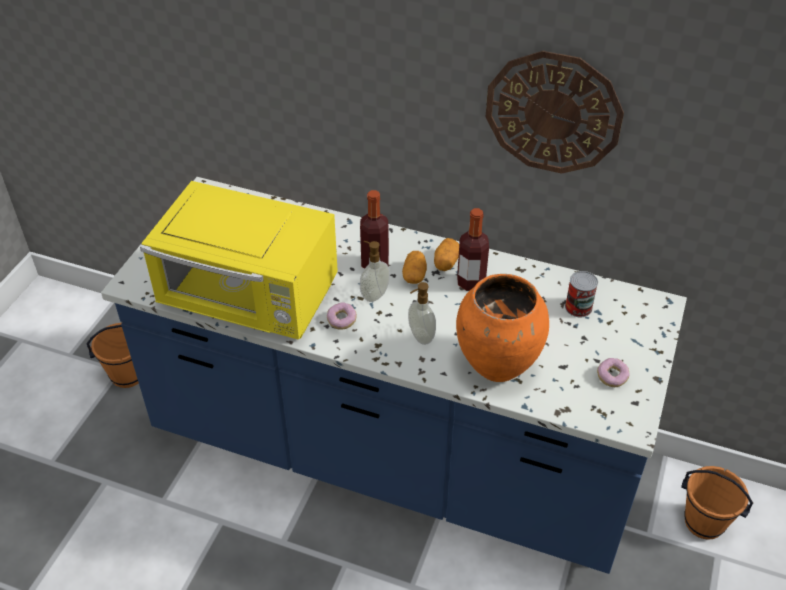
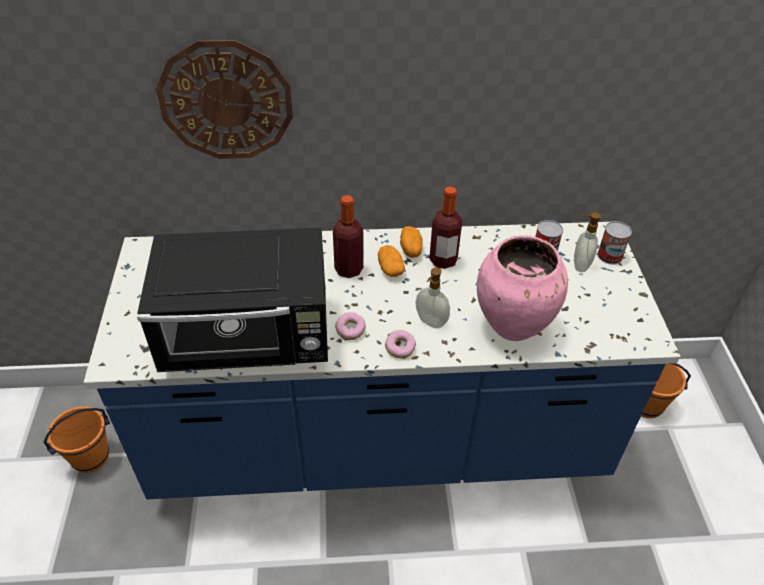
camera: 25 degrees left, 0 degrees up
(250, 299) = (250, 339): yellow microwave -> black microwave
(374, 294) = (365, 297): soap dispenser -> soap dispenser (580, 265)
(498, 366) = (514, 326): orange vase -> pink vase
(553, 113) = (497, 79): wall clock -> wall clock (226, 101)
(612, 377) = (608, 304): donut -> donut (400, 349)
(649, 330) = (609, 256): none -> can

